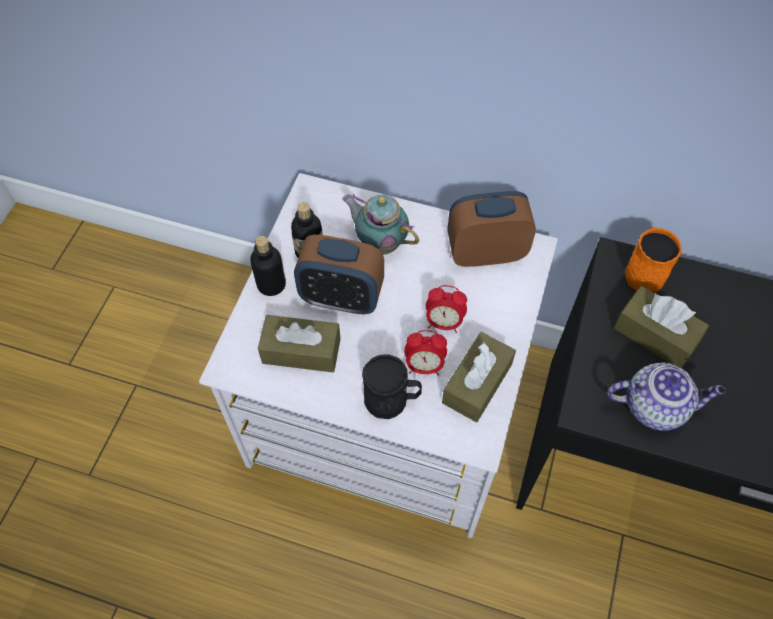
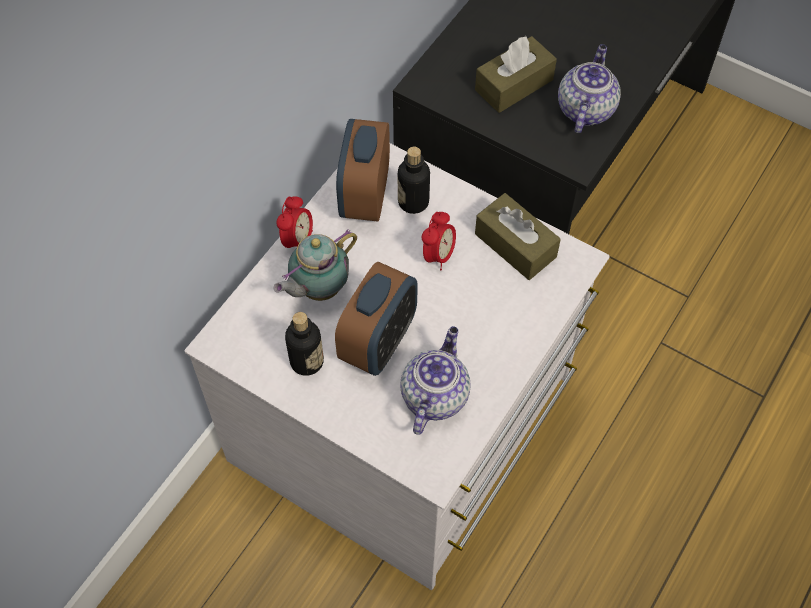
camera: 75 degrees left, 0 degrees up
(271, 284) = (338, 409): bottle -> bottle (413, 202)
(301, 351) = (434, 395): brown tissue box -> teapot
(392, 400) = (514, 323): black mug -> none
(424, 366) = (483, 285): alarm clock -> alarm clock (297, 240)
(644, 271) = (443, 70): orange mug -> none

